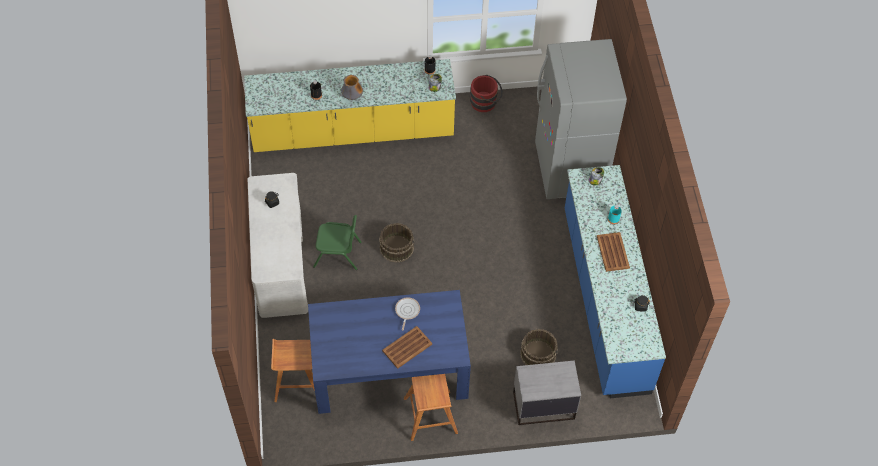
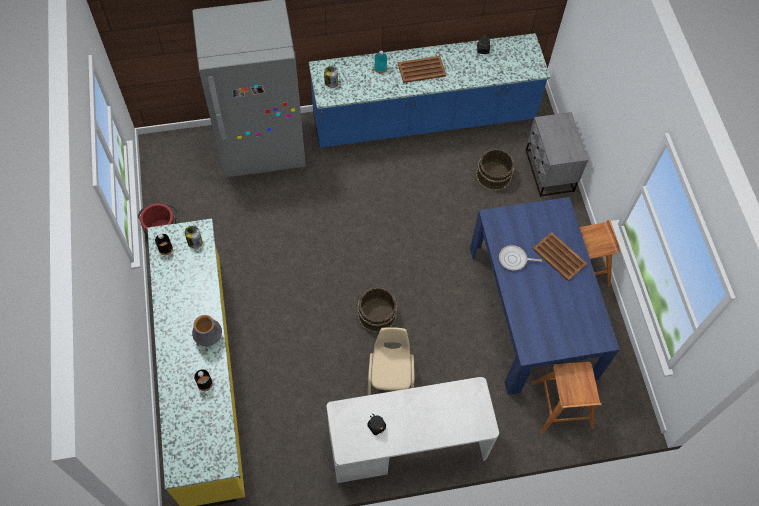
camera: 95 degrees left, 5 degrees up
(338, 254) = (390, 378): green chair -> beige chair

